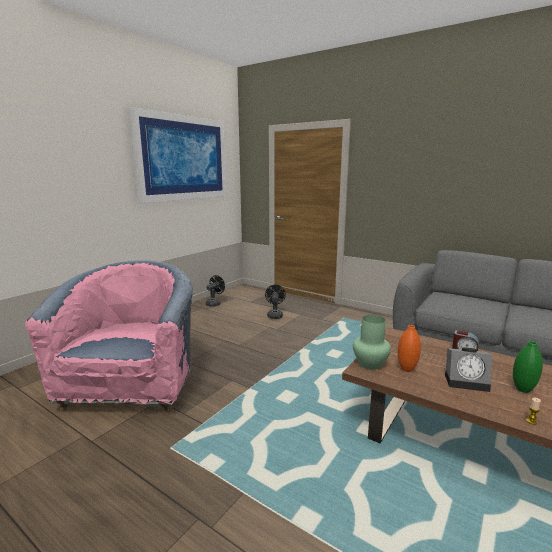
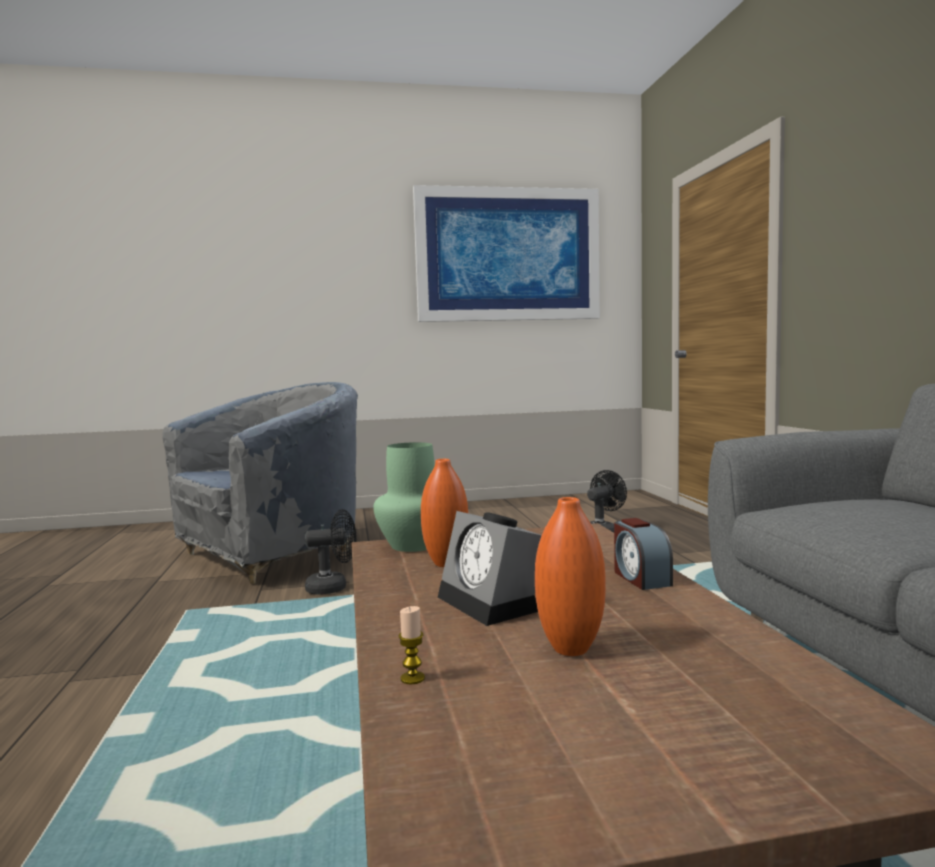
camera: 45 degrees right, 10 degrees down
(133, 388) = (272, 555): pink armchair -> grey armchair
(214, 303) = (541, 503): black fan -> black fan (333, 587)
(523, 389) = (570, 649): green vase -> orange vase

